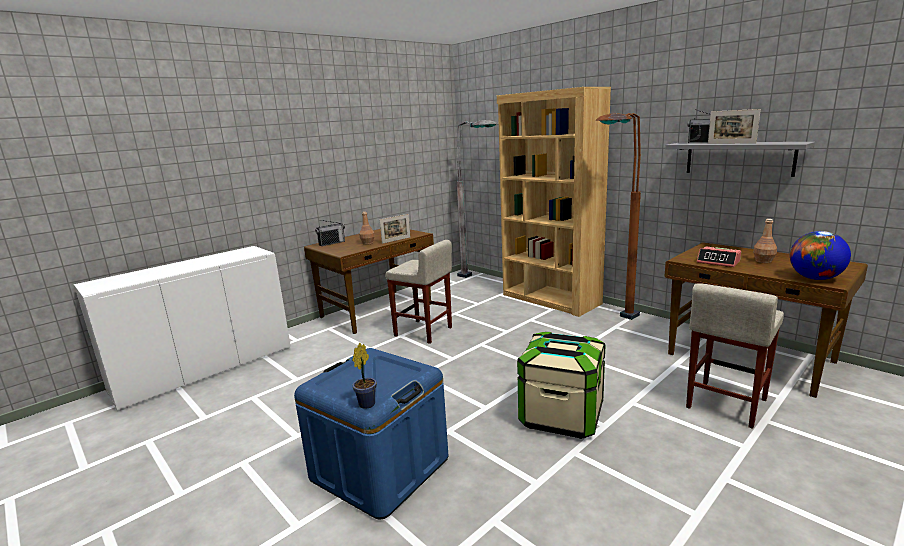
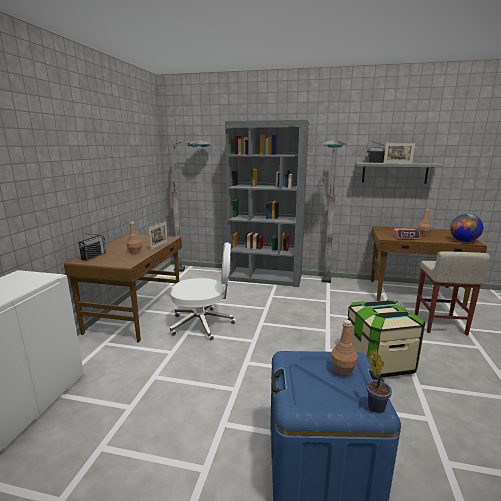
camera: 35 degrees left, 0 degrees up
(393, 374) = (343, 370): none -> brown bottle
(424, 332) = (203, 324): beige stool -> white office chair
(550, 299) = (265, 278): brown bookcase -> grey bookcase
(612, 324) = (324, 288): brown floor lamp -> grey floor lamp

